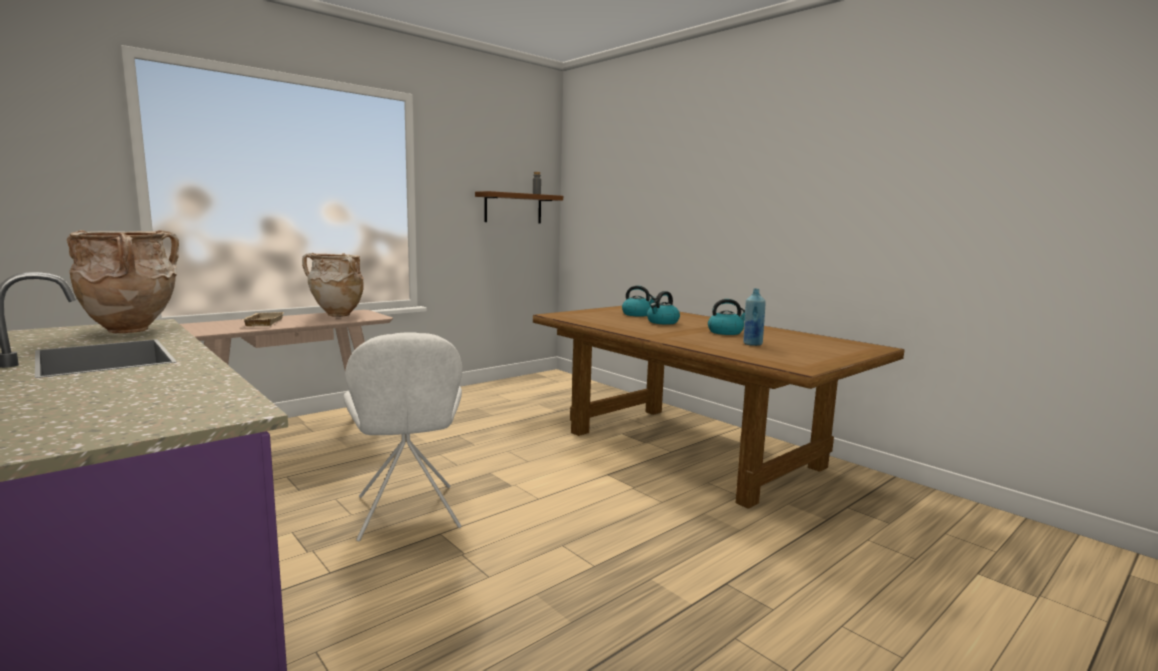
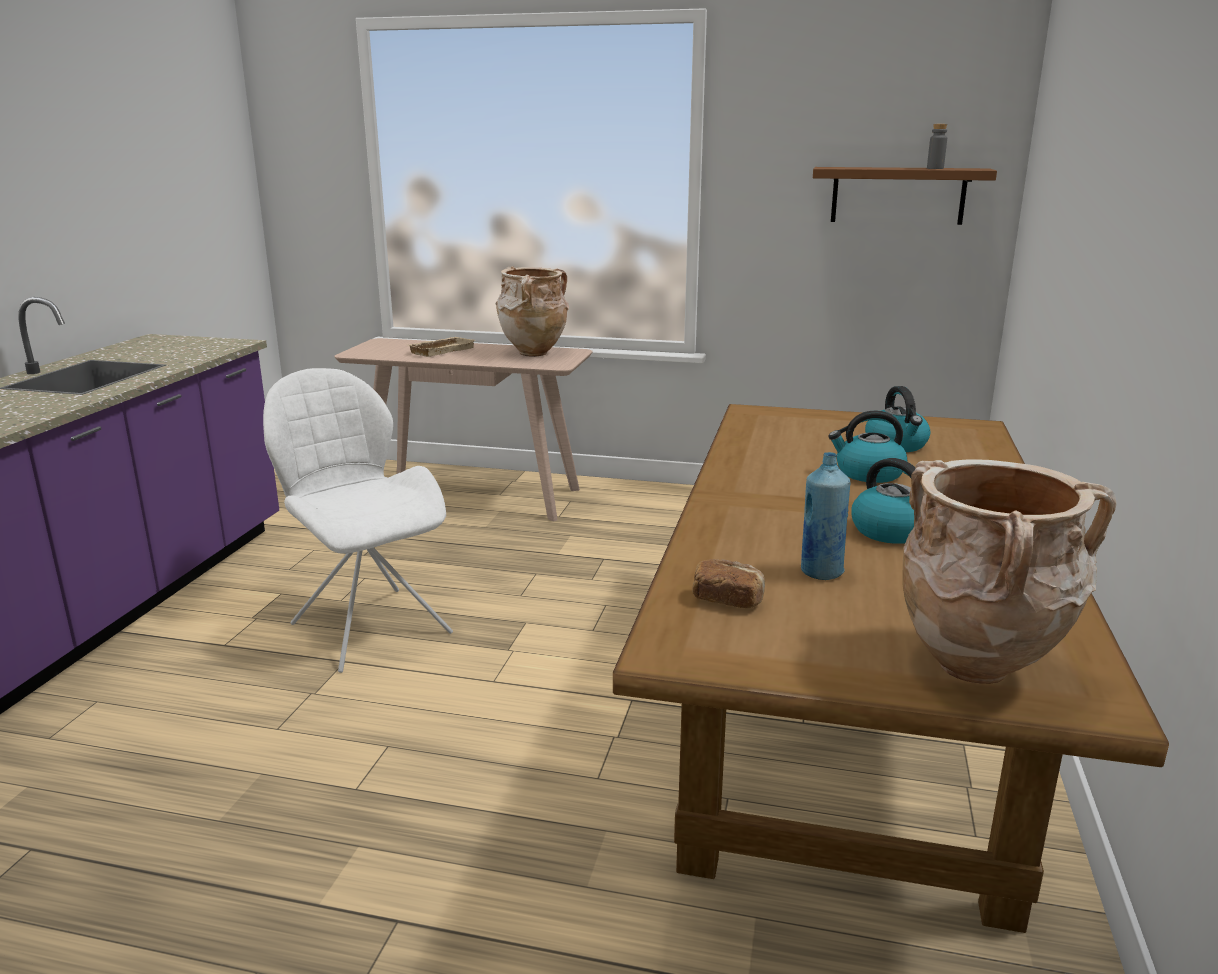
camera: 55 degrees right, 10 degrees up
(132, 330) = (193, 350): beige vase -> beige vase (979, 669)
(407, 514) = (368, 626): white chair -> white chair turned 105 degrees clockwise
(763, 355) = (727, 599): none -> bread

